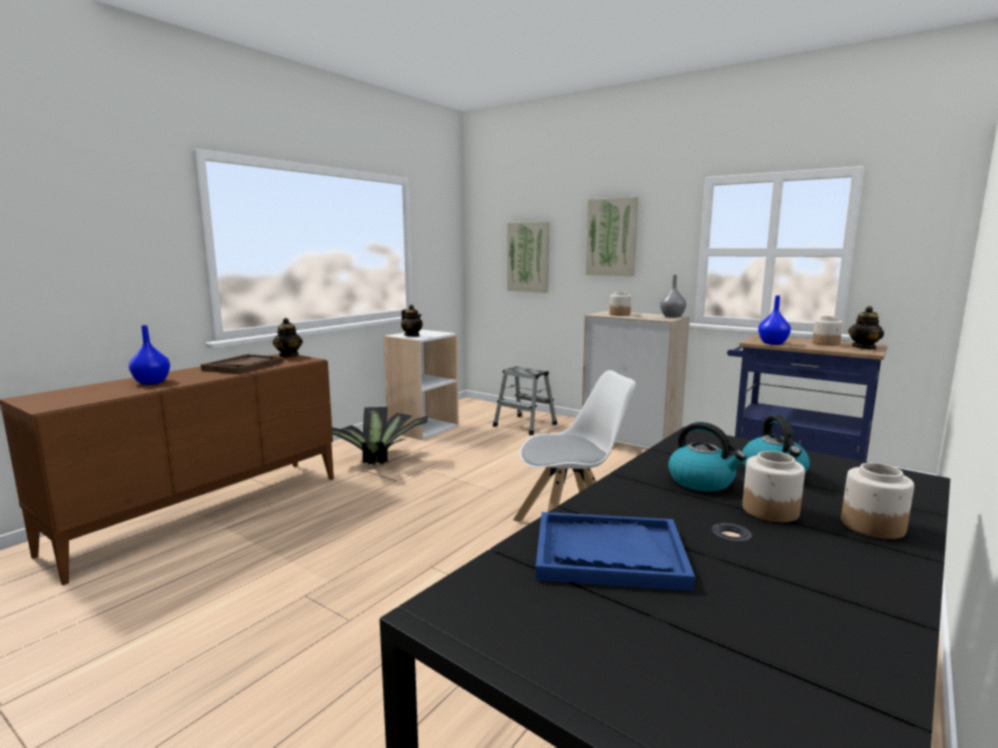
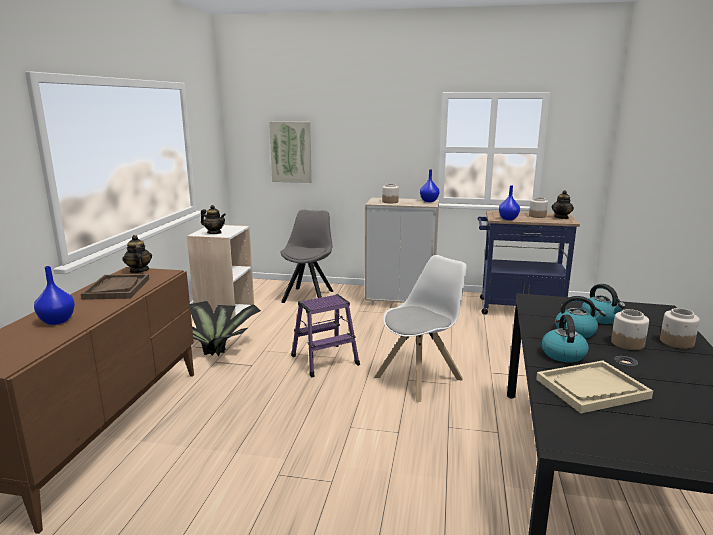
camera: 25 degrees left, 5 degrees up
(477, 490) = (325, 360): none -> purple step ladder
(525, 425) = (308, 296): grey step ladder -> grey chair
(608, 554) = (592, 388): blue tray -> beige tray
(612, 237) = (367, 136): picture -> none
(634, 503) = (562, 354): none -> kettle
(672, 316) = (429, 201): grey vase -> blue vase

